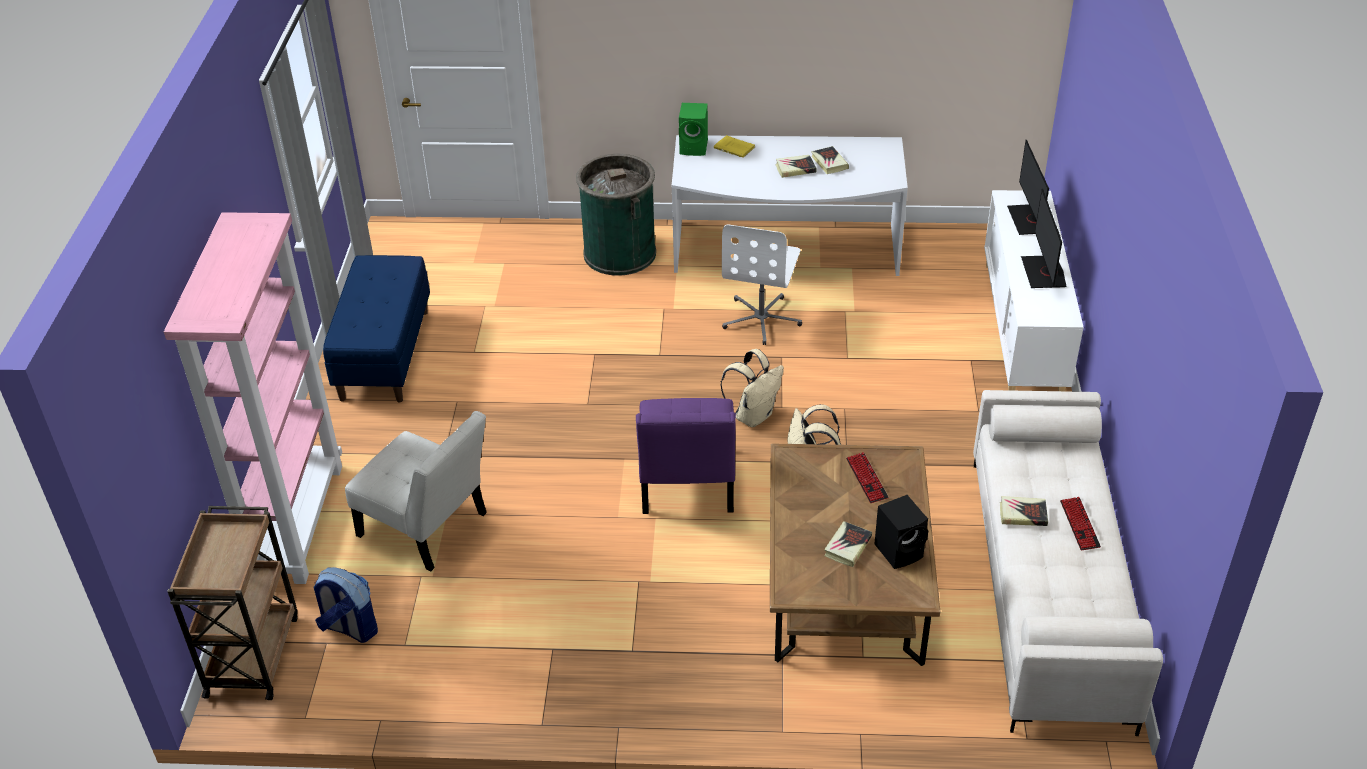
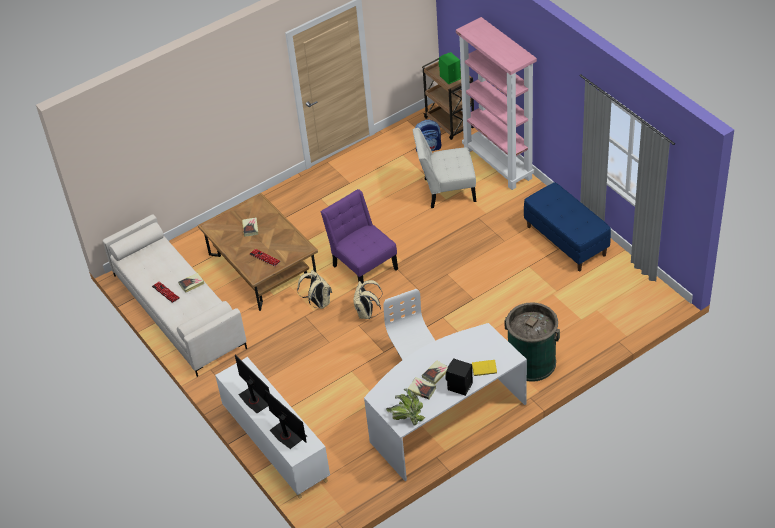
camera: 145 degrees right, 5 degrees up
(695, 147) = (505, 355): green speaker -> green speaker (449, 78)
(875, 149) = (406, 417): none -> potted plant
(900, 551) = (229, 238): black speaker -> black speaker (459, 387)

